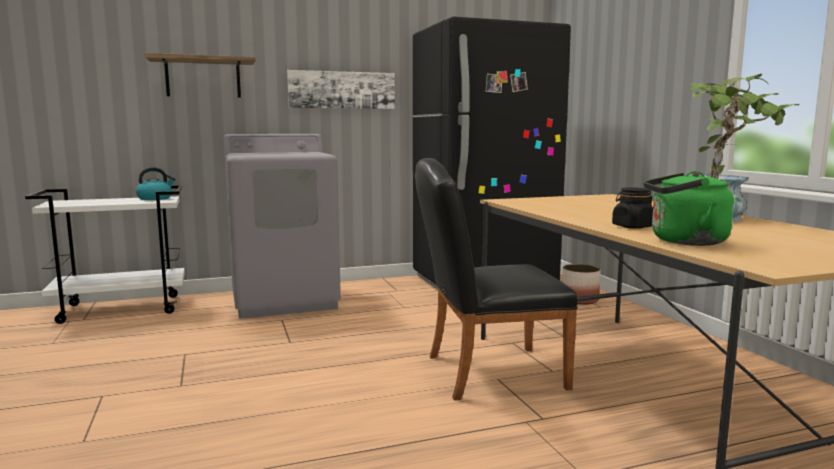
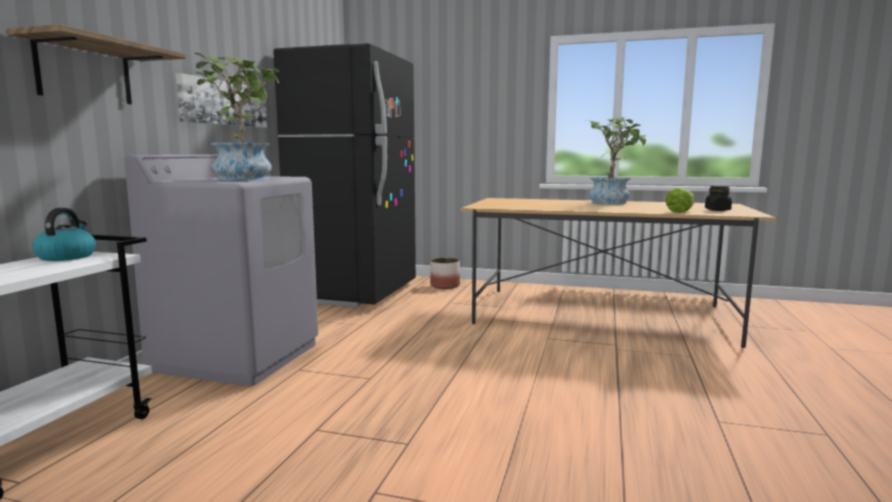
camera: 55 degrees left, 0 degrees up
(274, 154) = (244, 178): none -> potted plant
(485, 372) = (533, 338): black chair -> none
(632, 227) = (626, 209): black jar -> black jar (717, 210)
(683, 241) = (680, 212): green kettle -> lettuce

